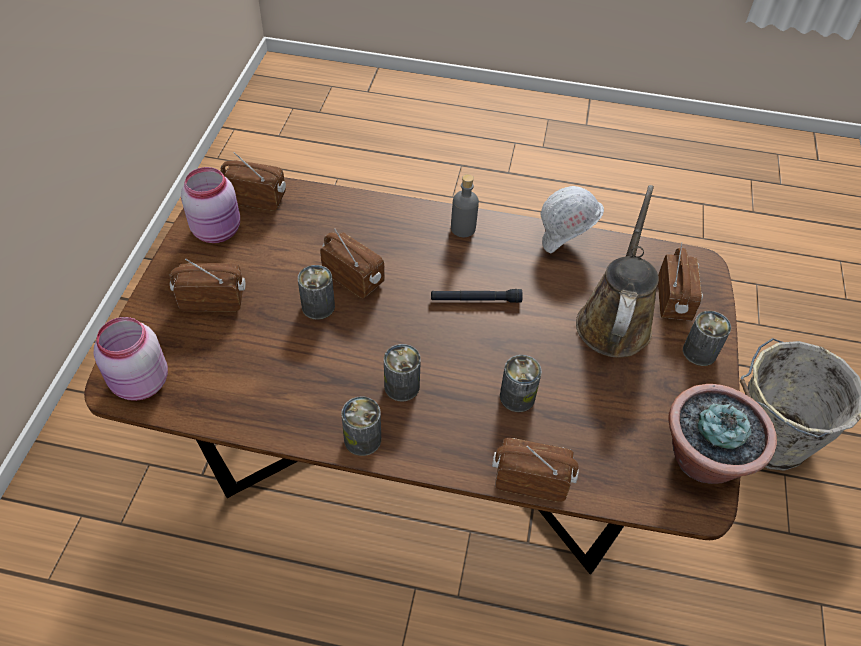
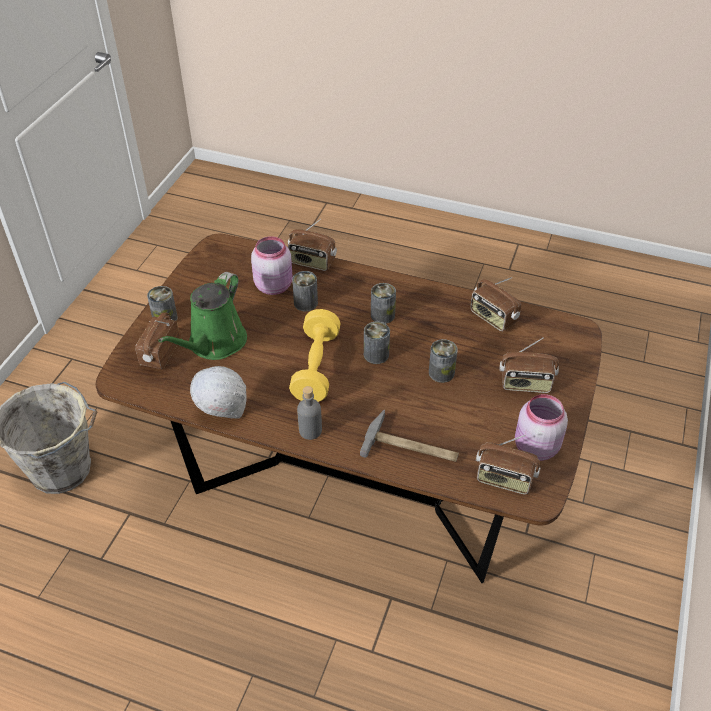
camera: 170 degrees left, 5 degrees down
(140, 384) = (563, 331): pink jar -> pink jar (274, 285)
(352, 222) = (412, 446): none -> hammer
(354, 278) = (412, 393): radio -> radio (493, 318)
(362, 439) = (411, 289): can -> can (376, 354)
(475, 300) = (316, 367): black flashlight -> yellow dumbbell
(614, 320) = (214, 344): brown watering can -> green watering can
(703, 458) = (203, 263): potted plant -> none

